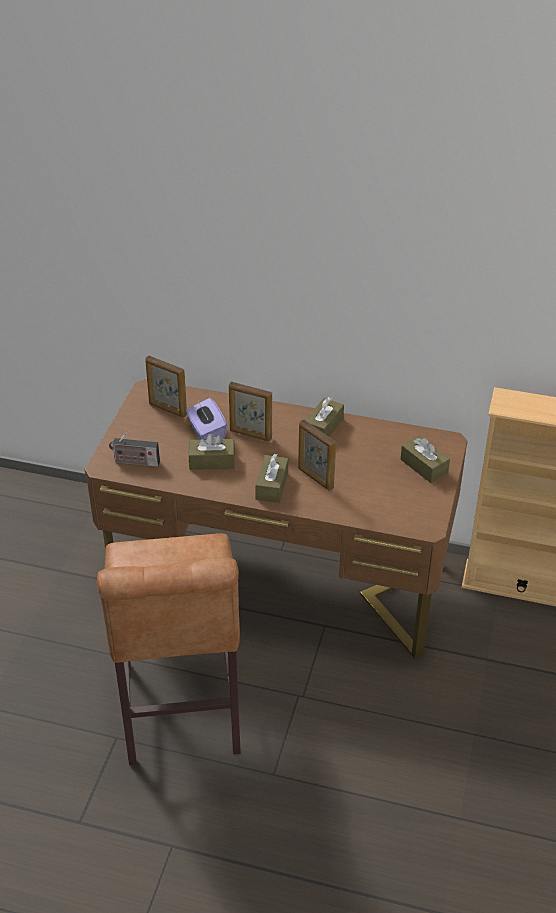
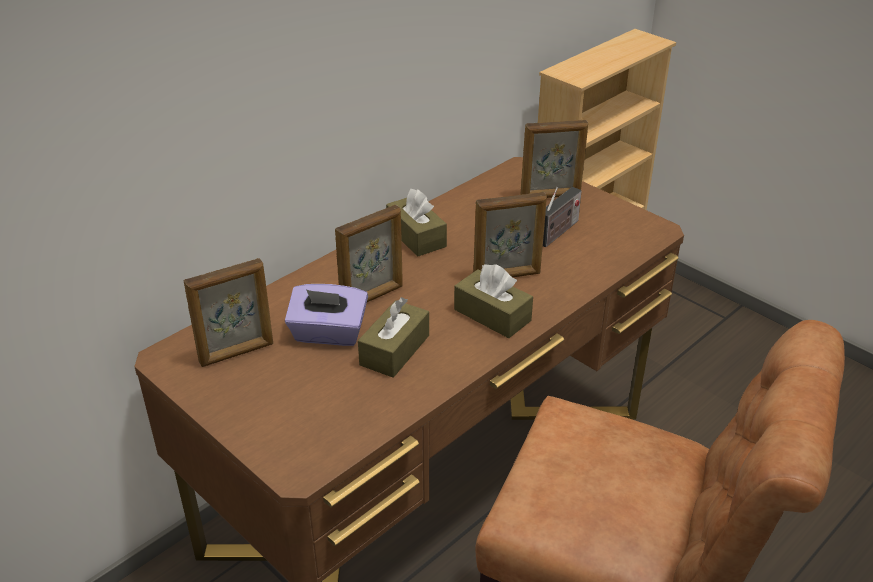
camera: 60 degrees left, 5 degrees down
(135, 462) = (323, 430): radio -> radio (556, 234)
(424, 466) = (550, 196): brown tissue box -> picture frame

